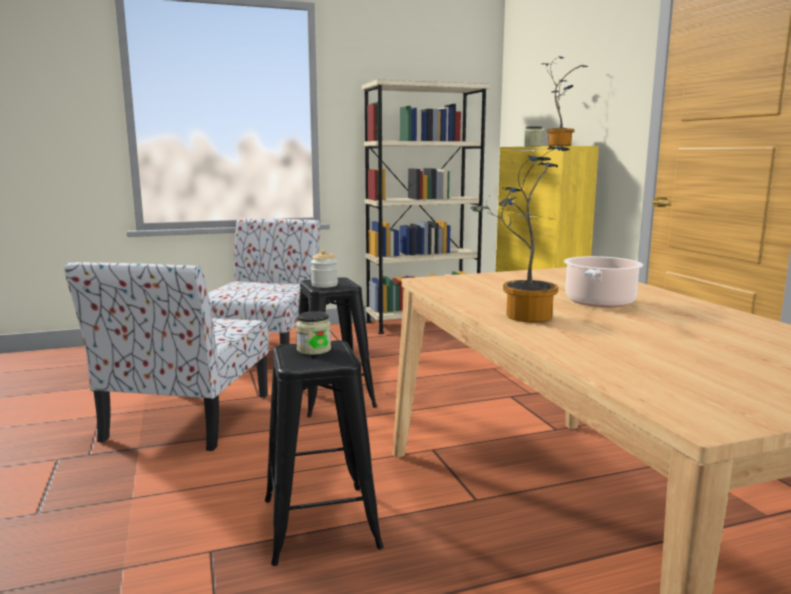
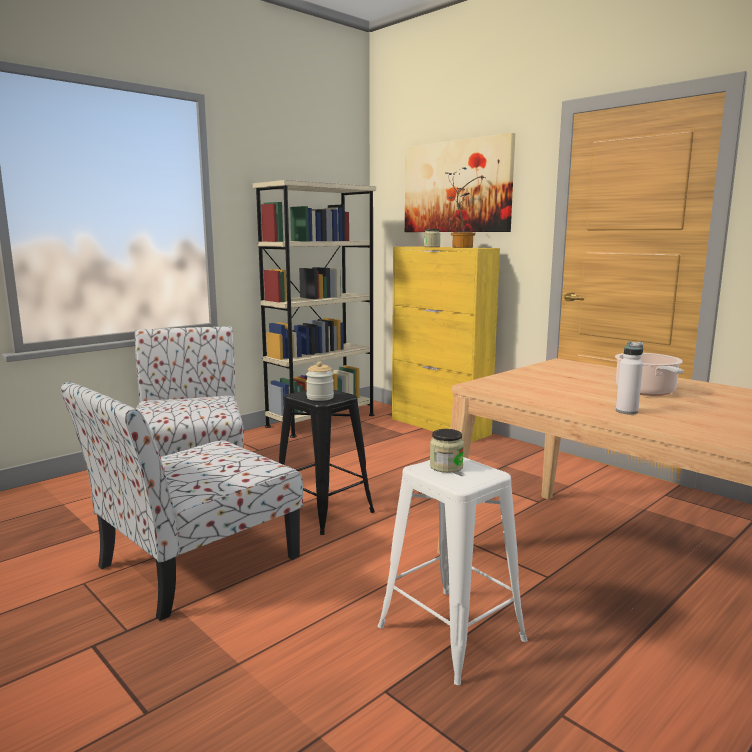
camera: 25 degrees left, 0 degrees up
(187, 418) = (195, 564): chair -> chair turned 60 degrees clockwise
(320, 523) = (452, 634): black stool -> white stool
(521, 316) = (626, 411): potted plant -> white bottle
(568, 80) = (456, 187): none -> picture

